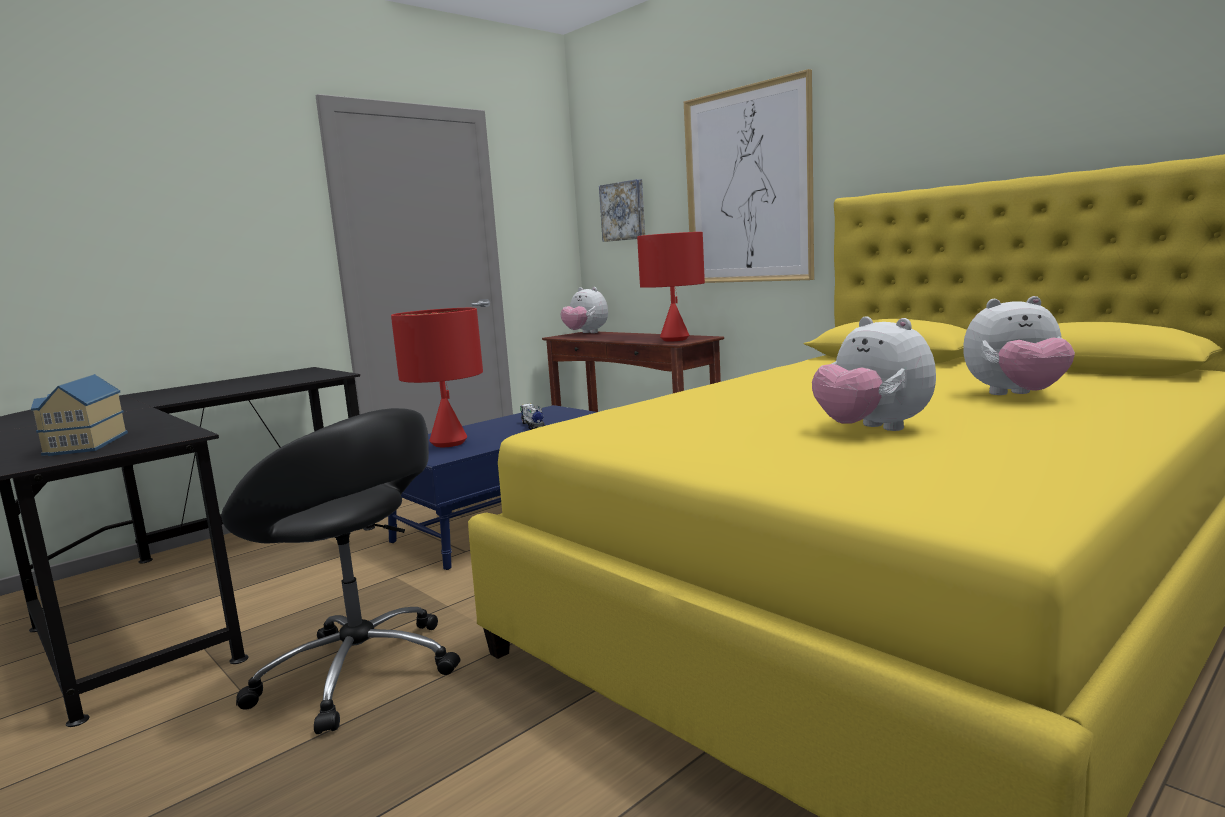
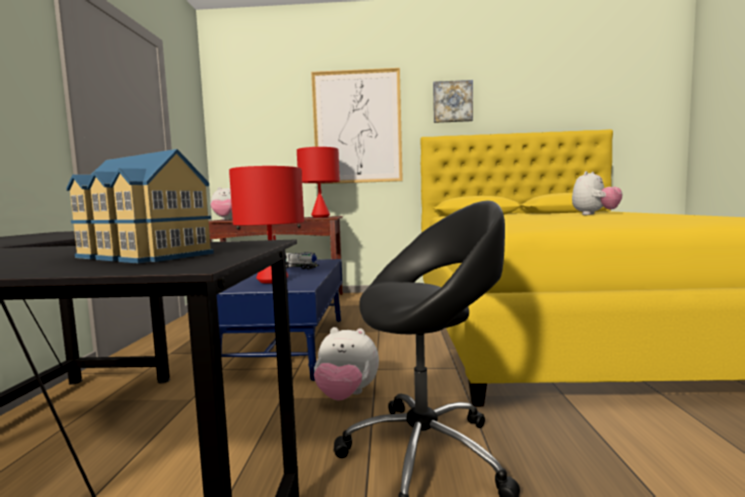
camera: 45 degrees left, 5 degrees down
(624, 211) = (255, 136): picture -> picture (452, 102)
(872, 429) = (621, 219): plush toy -> plush toy (346, 396)

